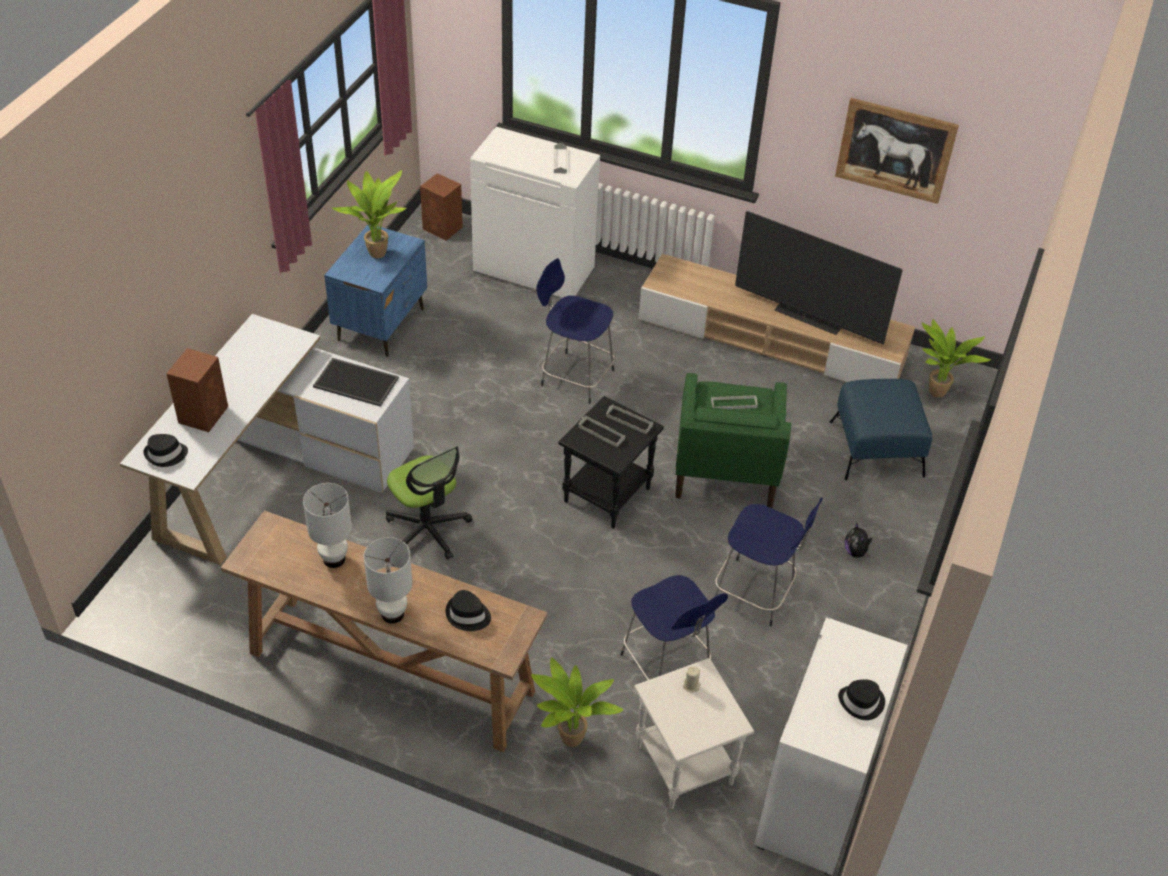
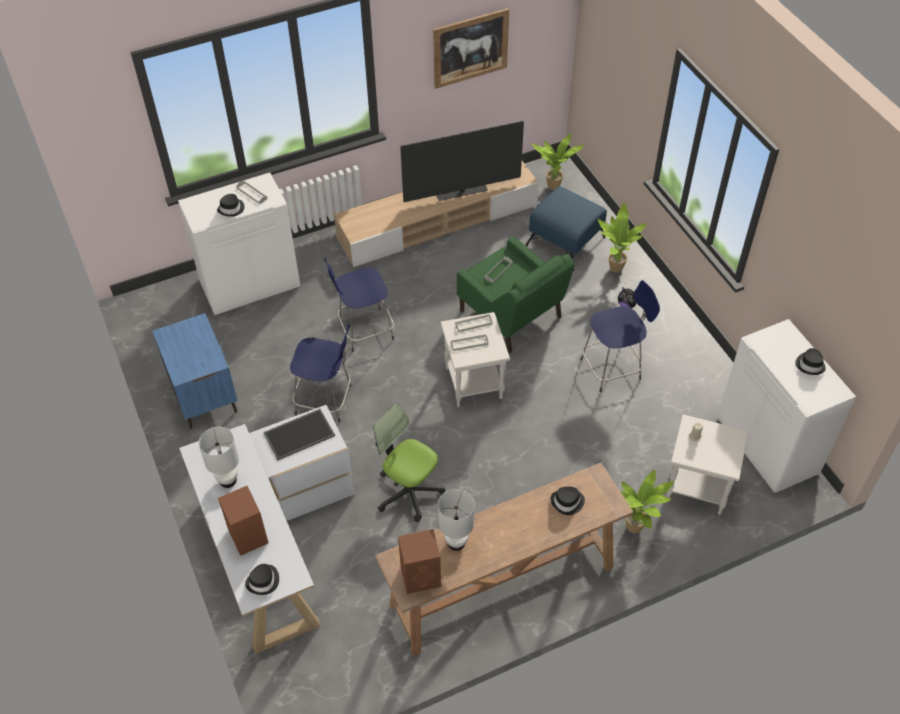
camera: 45 degrees left, 5 degrees up
(377, 252) = (186, 344): potted plant -> potted plant (613, 268)
(392, 614) = (530, 540): white table lamp -> white table lamp (227, 480)
(427, 530) = (409, 491): office chair -> office chair turned 150 degrees counterclockwise
(443, 228) = (155, 303): brown speaker -> brown speaker (421, 576)
(526, 161) = (231, 209): none -> black hat
(606, 494) = (472, 382): black side table -> white side table
(667, 667) = (625, 446): blue stool -> blue stool (325, 400)

